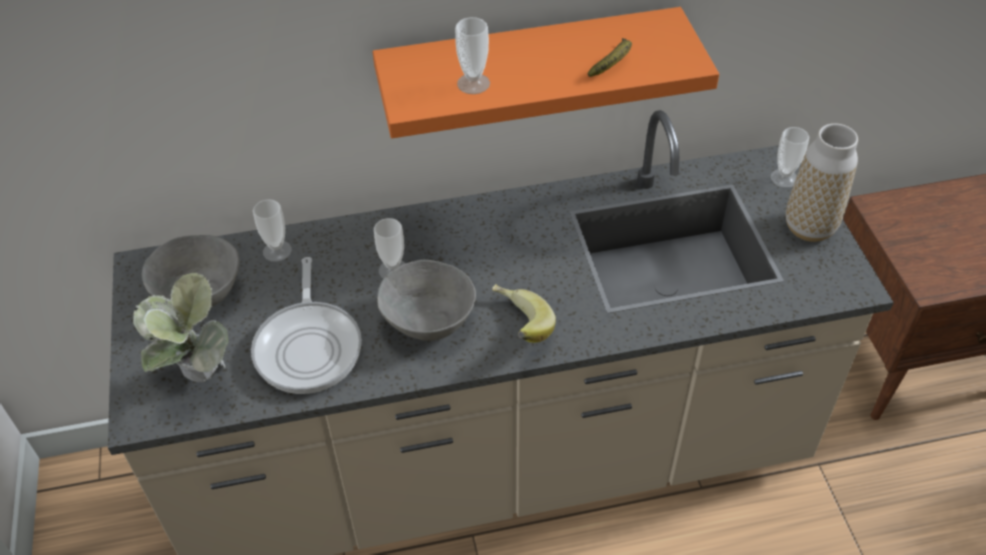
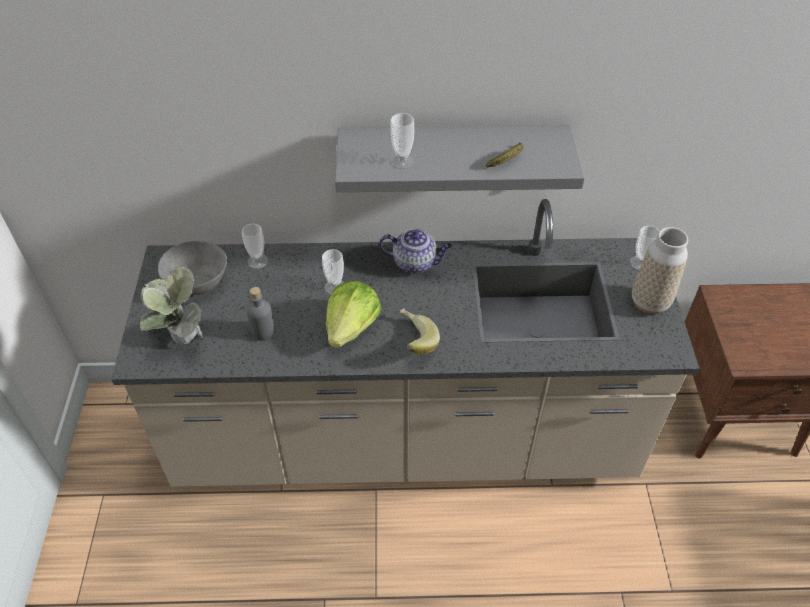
camera: 10 degrees right, 0 degrees up
(309, 346) = (263, 332): frying pan -> grey bottle
(430, 320) = (352, 327): grey bowl -> lettuce
(494, 221) = (416, 263): none -> teapot
(529, 69) = (452, 156): orange shelf -> grey shelf

